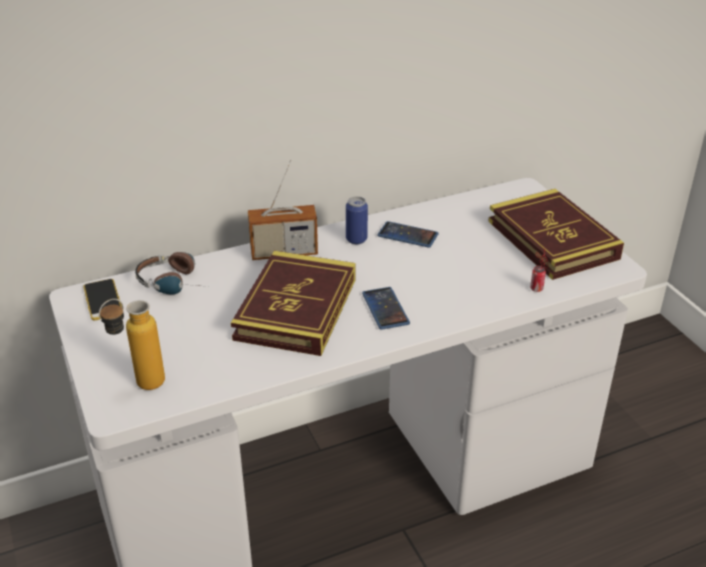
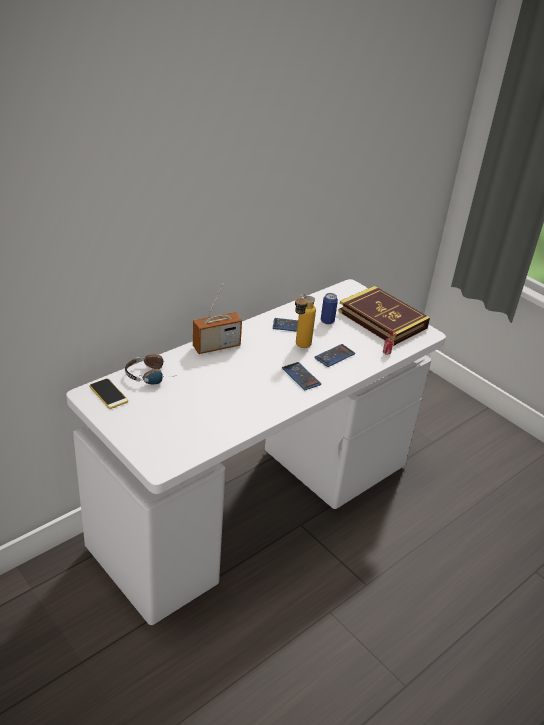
camera: 20 degrees left, 0 degrees up
(140, 387) = (168, 448): bottle -> bottle (299, 347)
(296, 308) = (244, 383): book -> none
(356, 239) = (260, 332): can -> can (327, 321)
(451, 285) = (334, 356): none -> phone

